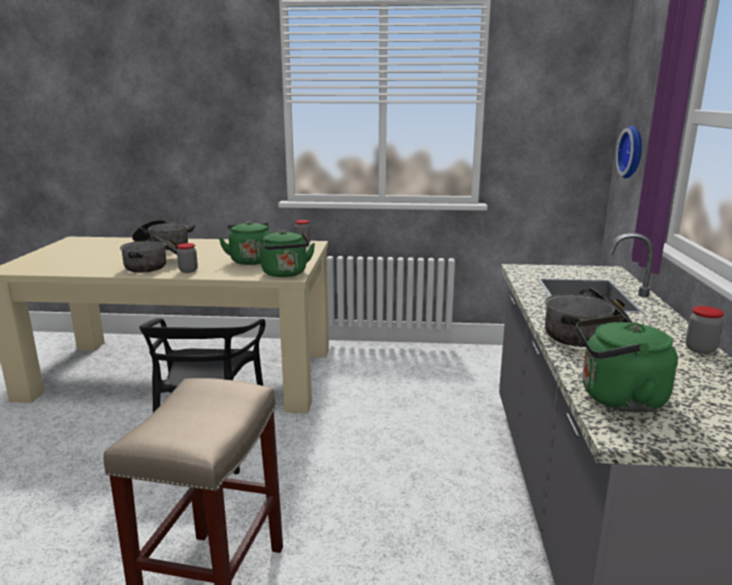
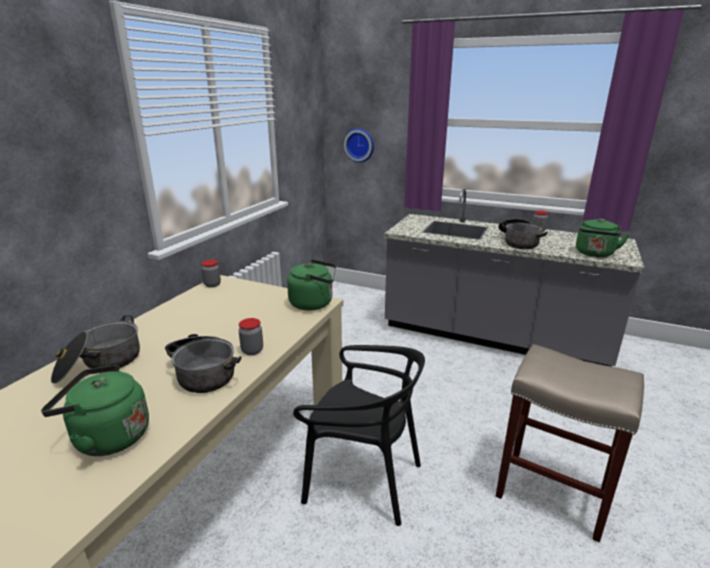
camera: 70 degrees left, 5 degrees up
(250, 260) = (248, 314): green kettle -> green kettle (107, 437)

